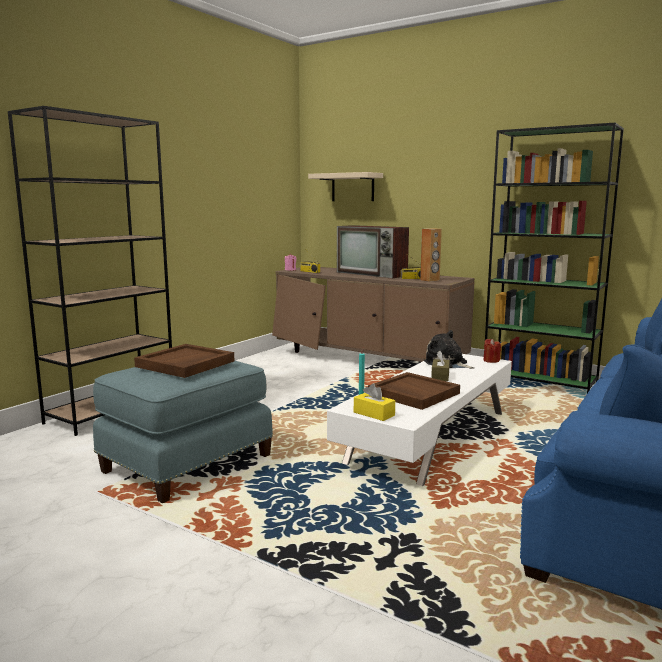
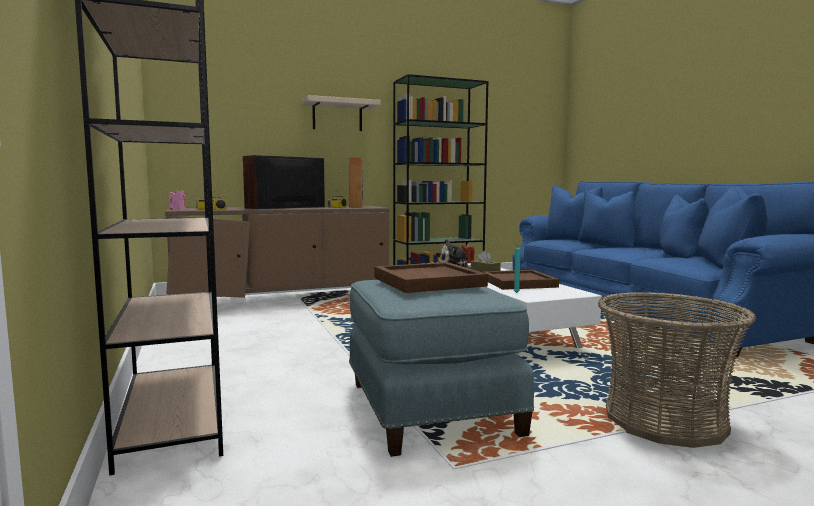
camera: 55 degrees left, 5 degrees down
(252, 554) = (664, 420): none -> basket
(353, 187) = (226, 116): beige shelf -> beige shelf (337, 116)
(372, 274) = (284, 207): television -> television turned 150 degrees clockwise
(374, 414) = (554, 295): yellow tissue box -> none

